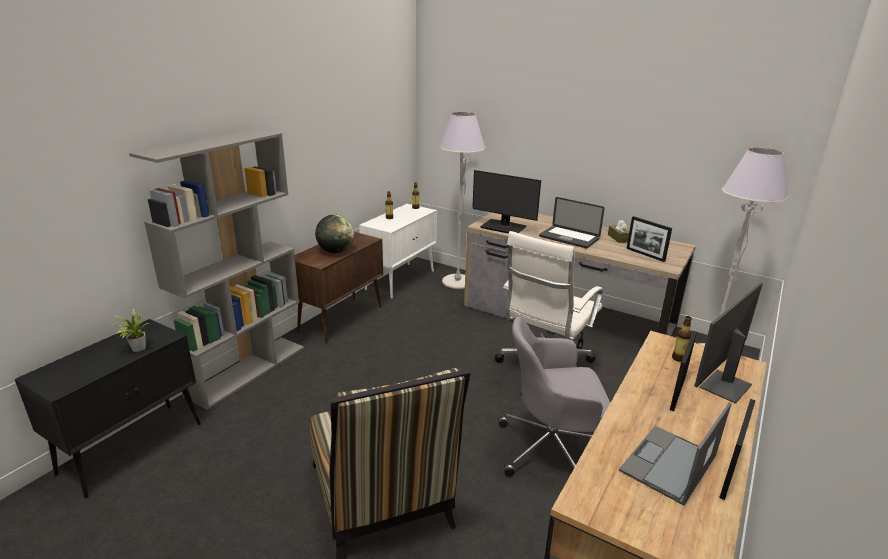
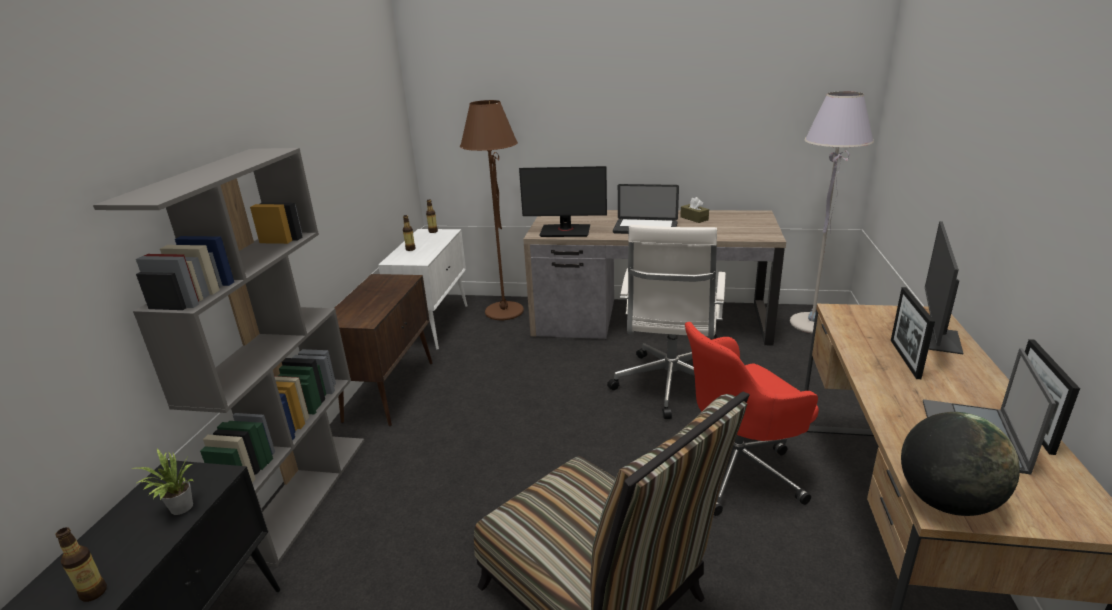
camera: 20 degrees left, 0 degrees up
(335, 251) = (375, 303): globe -> globe (946, 502)
(457, 282) = (504, 312): grey floor lamp -> brown floor lamp
(551, 449) = (738, 469): grey office chair -> red office chair
(645, 254) = (736, 229): picture frame -> none
(678, 358) = (870, 324): bottle -> bottle (94, 592)

